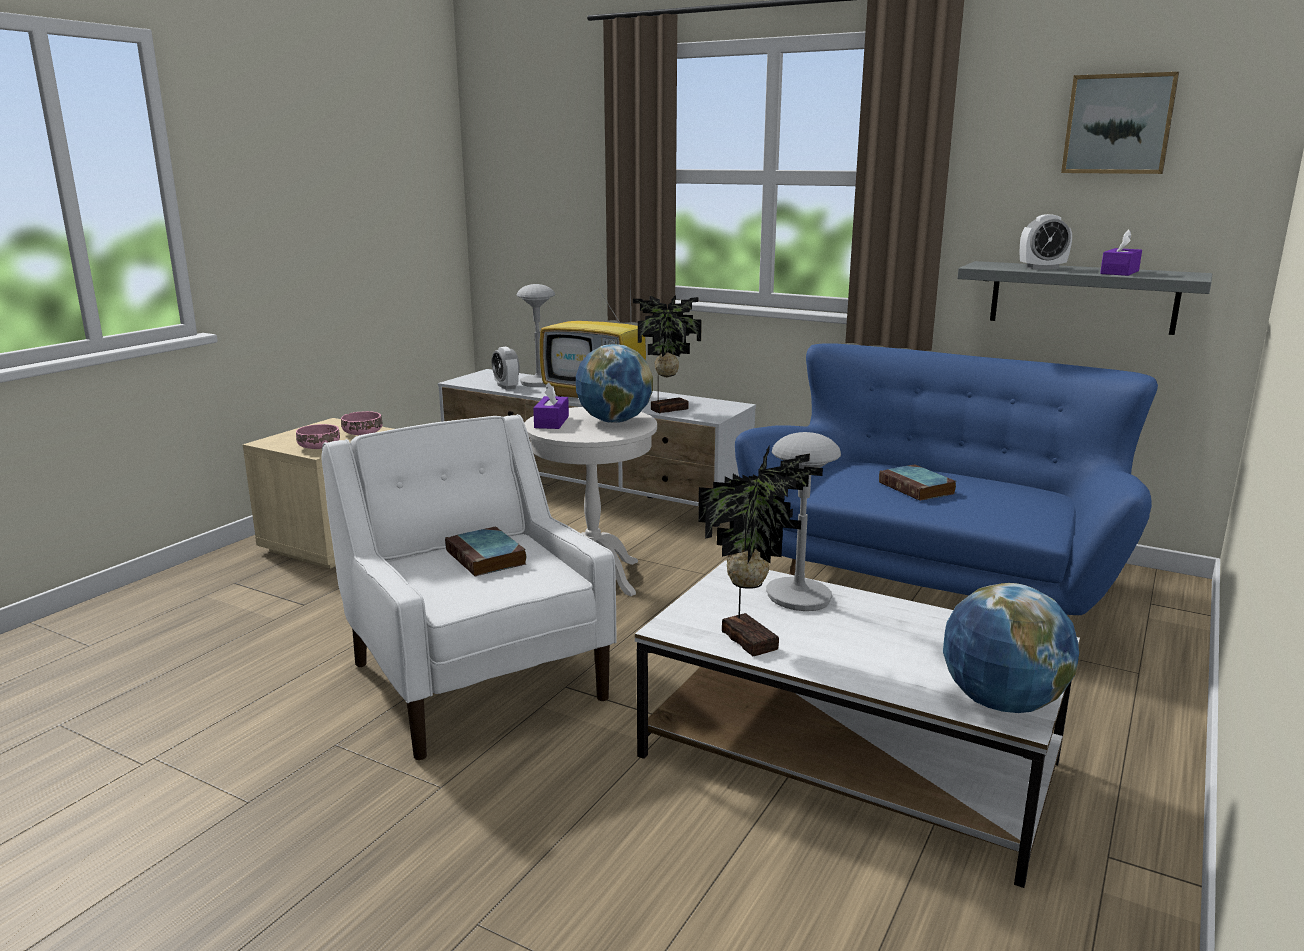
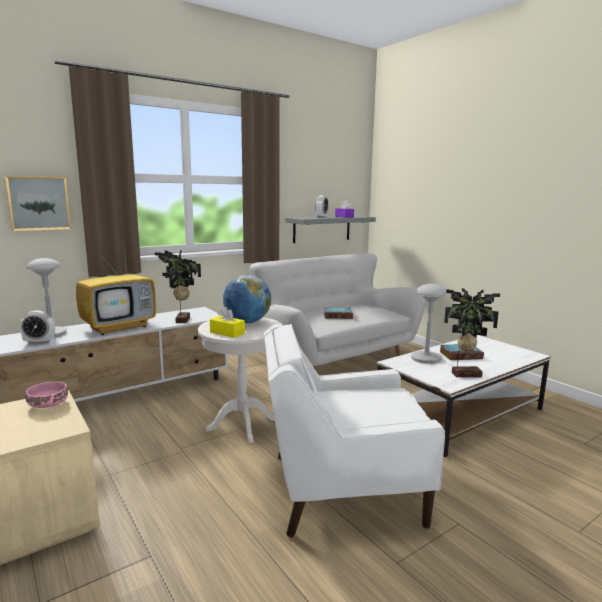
camera: 65 degrees left, 5 degrees down
(320, 447) = (56, 425): pink bowl -> none
(487, 558) = (352, 405): book -> book (461, 355)
(551, 422) = (227, 333): purple tissue box -> yellow tissue box
(934, 587) = (333, 359): blue sofa -> white sofa
(1001, 703) = (523, 354): globe -> none
(1118, 124) = (327, 160): picture -> picture (38, 203)

